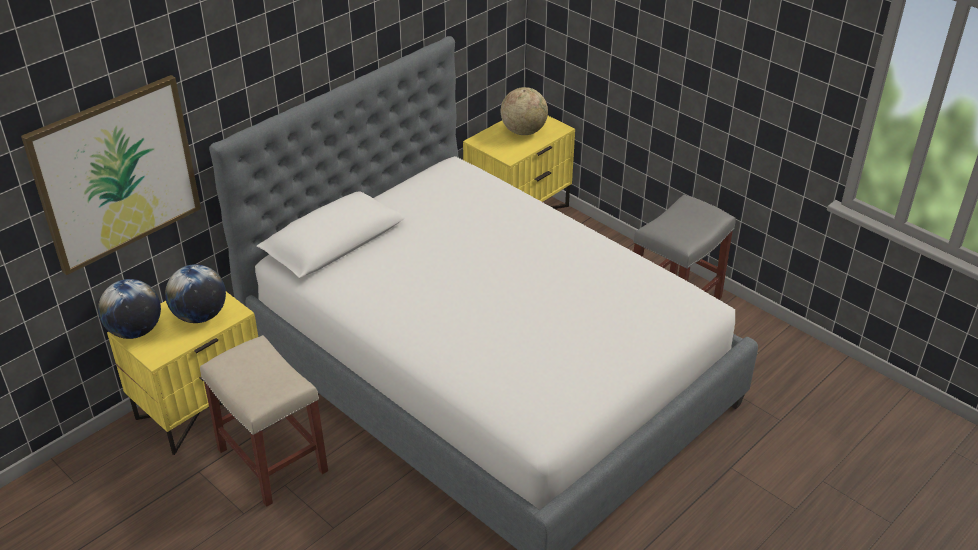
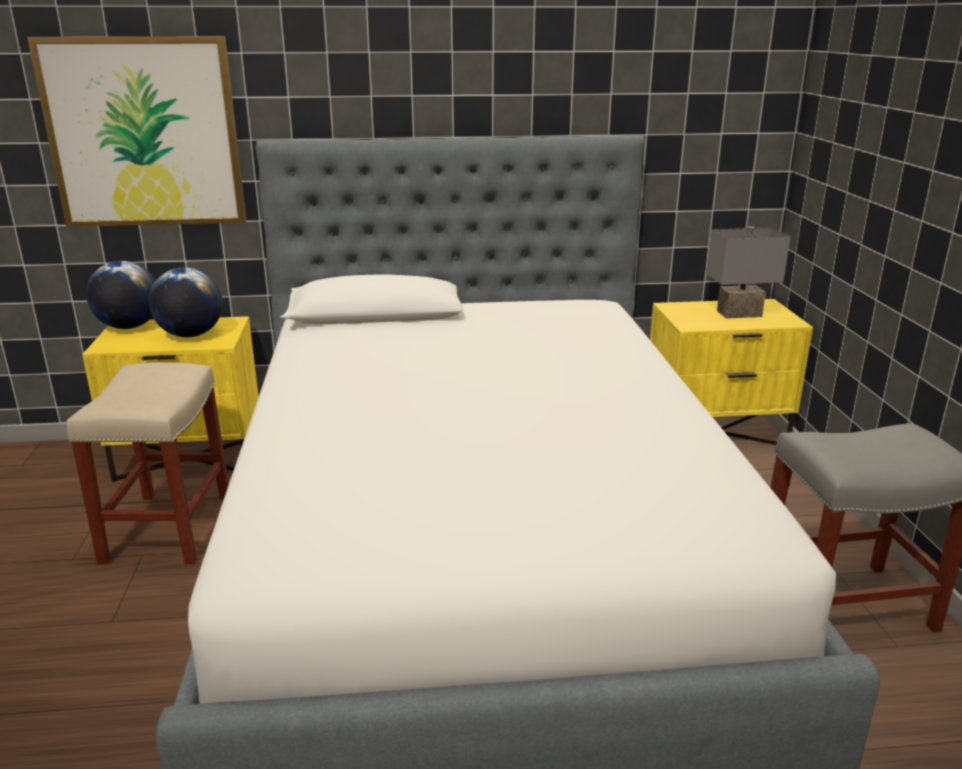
camera: 40 degrees right, 15 degrees down
(523, 131) = (739, 313): globe -> grey table lamp

